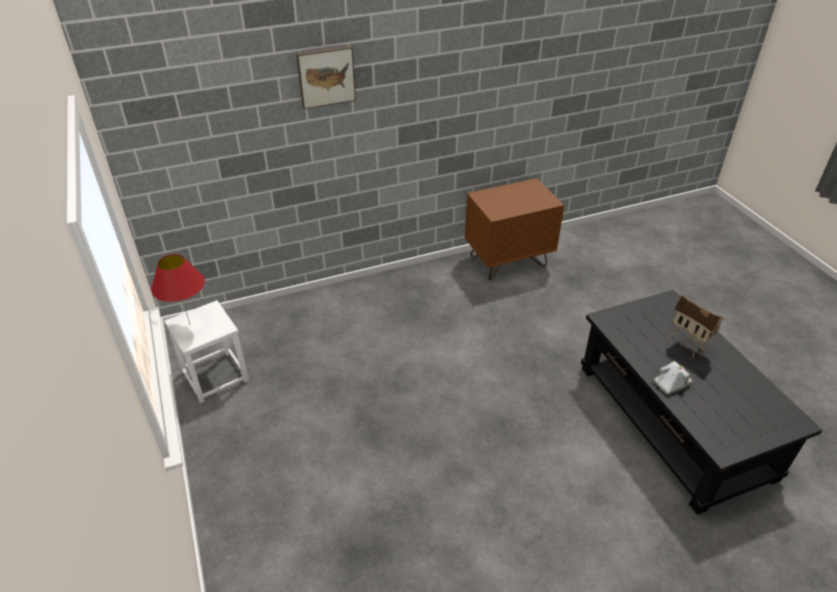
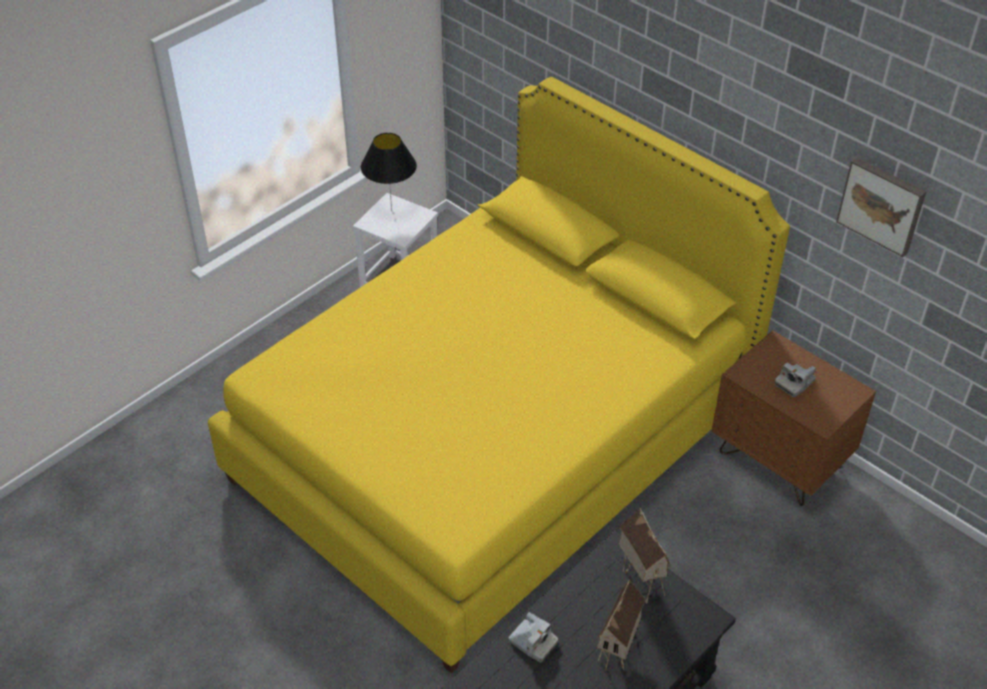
camera: 65 degrees right, 5 degrees up
(189, 324) = (391, 211): red table lamp -> black table lamp
(326, 76) = (638, 69): picture -> picture (882, 205)
(418, 378) = (493, 441): none -> yellow bed
(514, 200) = (794, 383): none -> camera
(632, 317) = (640, 580): none -> toy house

